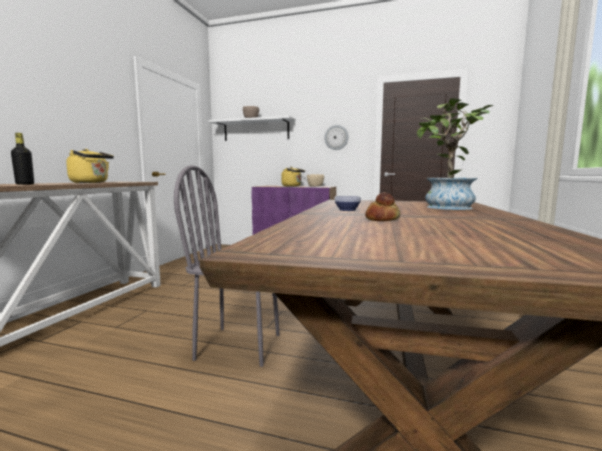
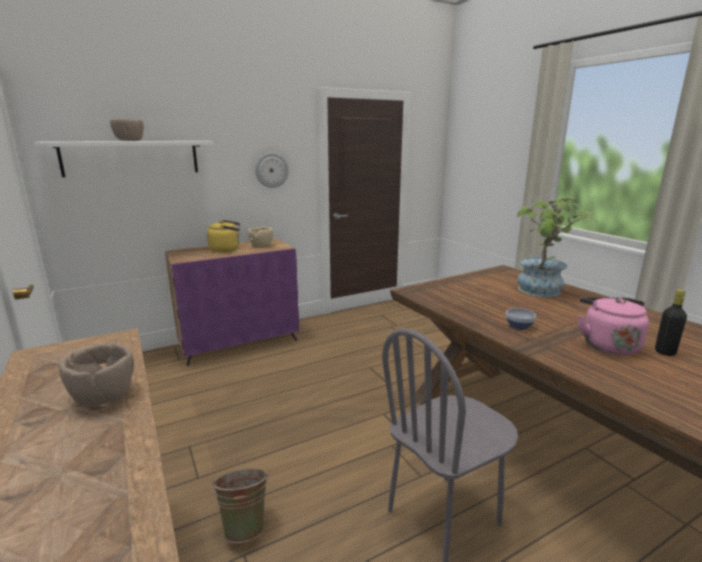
camera: 45 degrees left, 10 degrees up
(25, 184) = (94, 491): black bottle -> black bottle (665, 352)
(91, 182) = (104, 396): yellow kettle -> brown bowl
(164, 304) = (245, 525): none -> green bucket
(382, 219) = (607, 344): bread -> pink kettle

